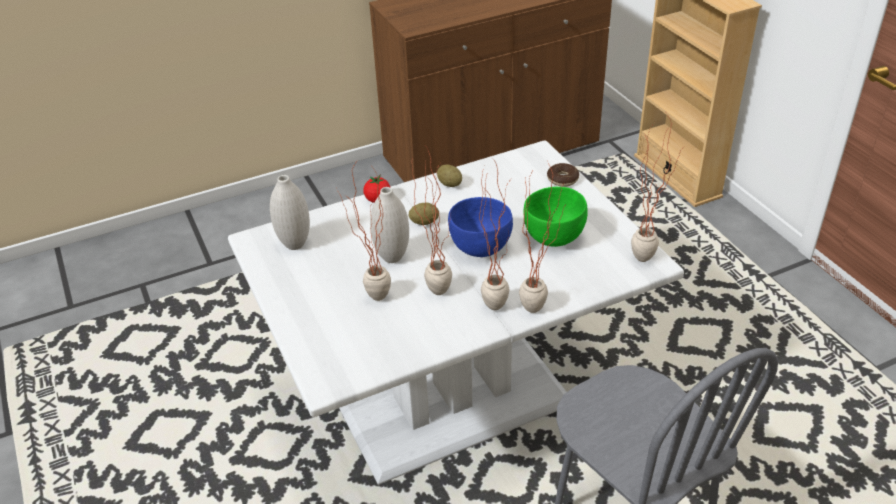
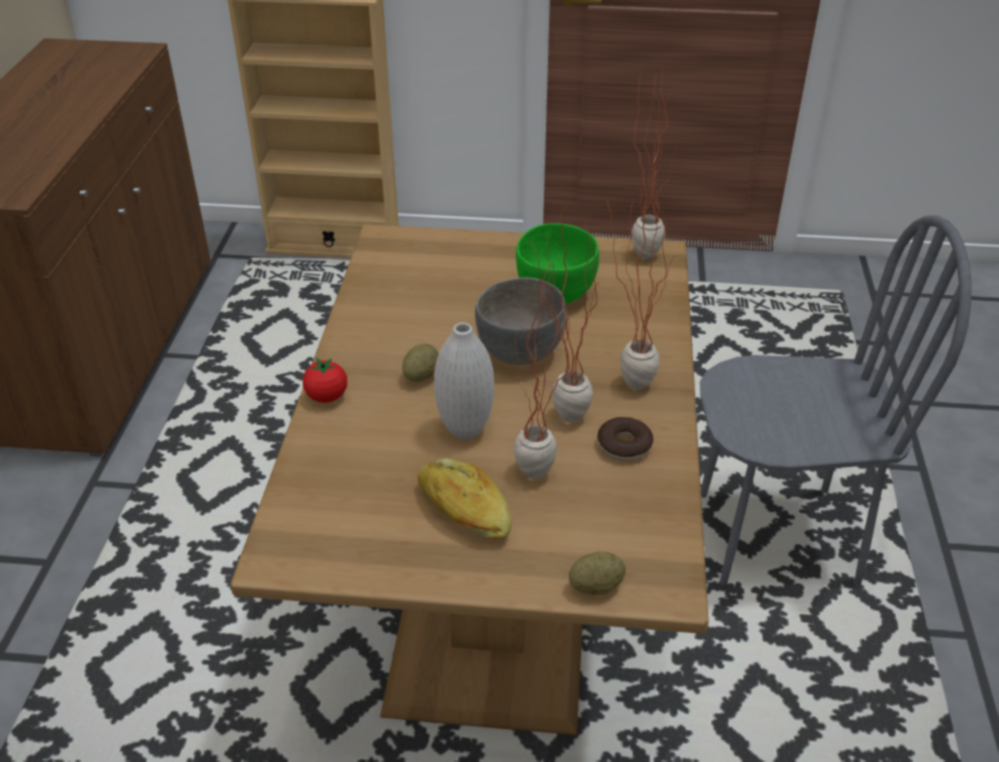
camera: 60 degrees left, 0 degrees up
(295, 244) = (339, 513): white vase -> none
(328, 284) = (464, 511): none -> bread
(449, 184) = (366, 325): potato -> potato (596, 586)
(453, 401) = (499, 594): white dining table -> brown dining table
(481, 248) = (521, 352): blue bowl -> grey bowl
(541, 308) = (669, 353): potted plant -> none
(562, 179) = (455, 244): donut -> donut (624, 446)

